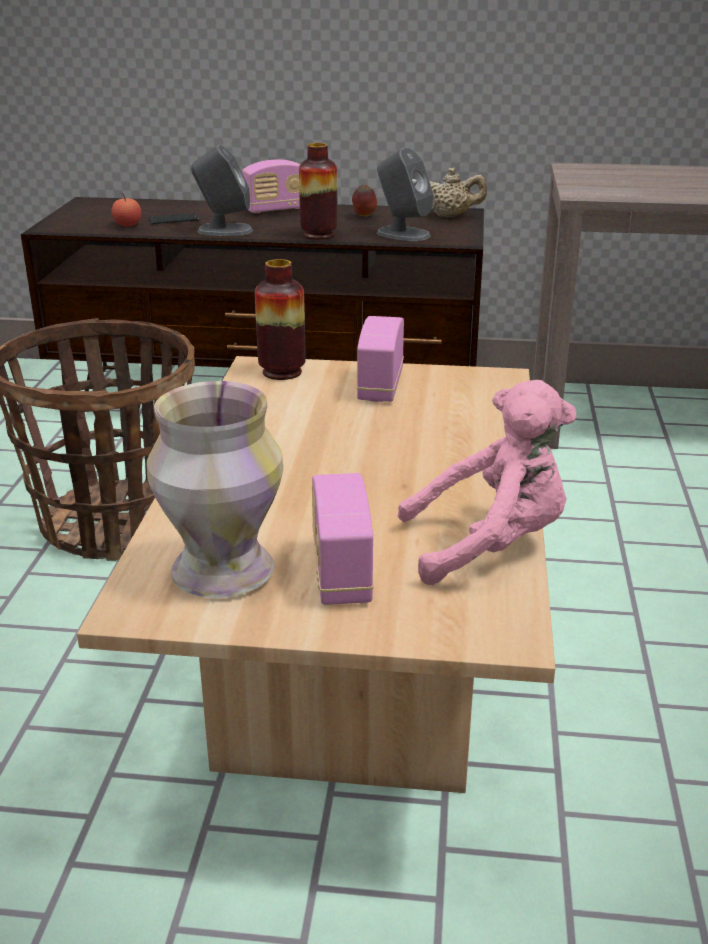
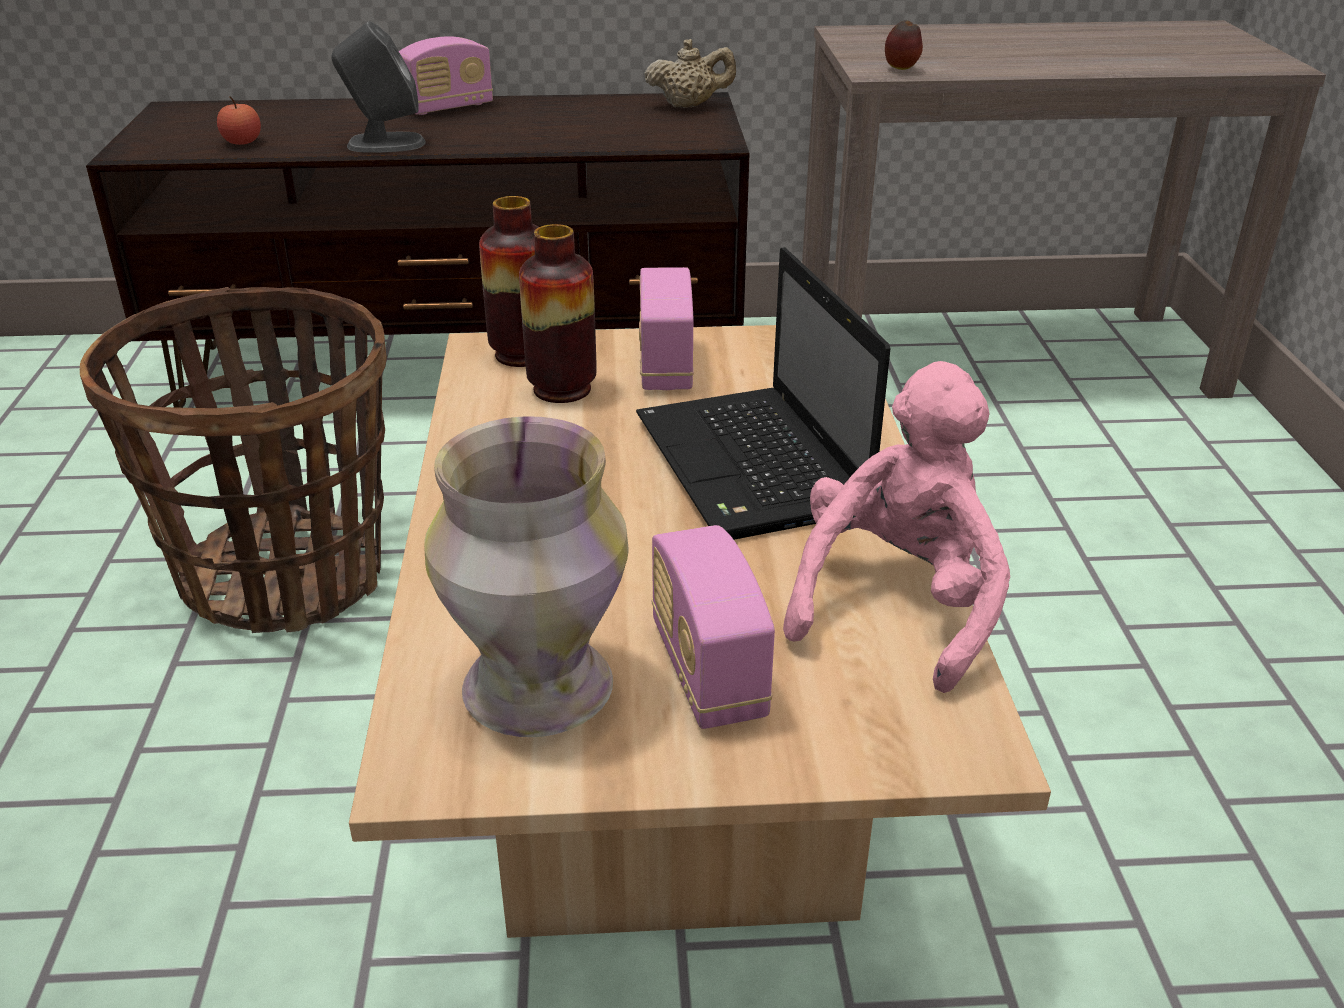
camera: 10 degrees left, 5 degrees up
(173, 219) = (307, 130): phone -> none
(319, 235) = (520, 144): vase -> vase (562, 389)
(364, 216) = (573, 112): apple -> apple (901, 70)
(402, 234) = (634, 136): grey speaker -> none
(420, 454) = (754, 467): none -> laptop
(490, 546) = (897, 603): pink plush toy -> pink plush toy turned 45 degrees counterclockwise

